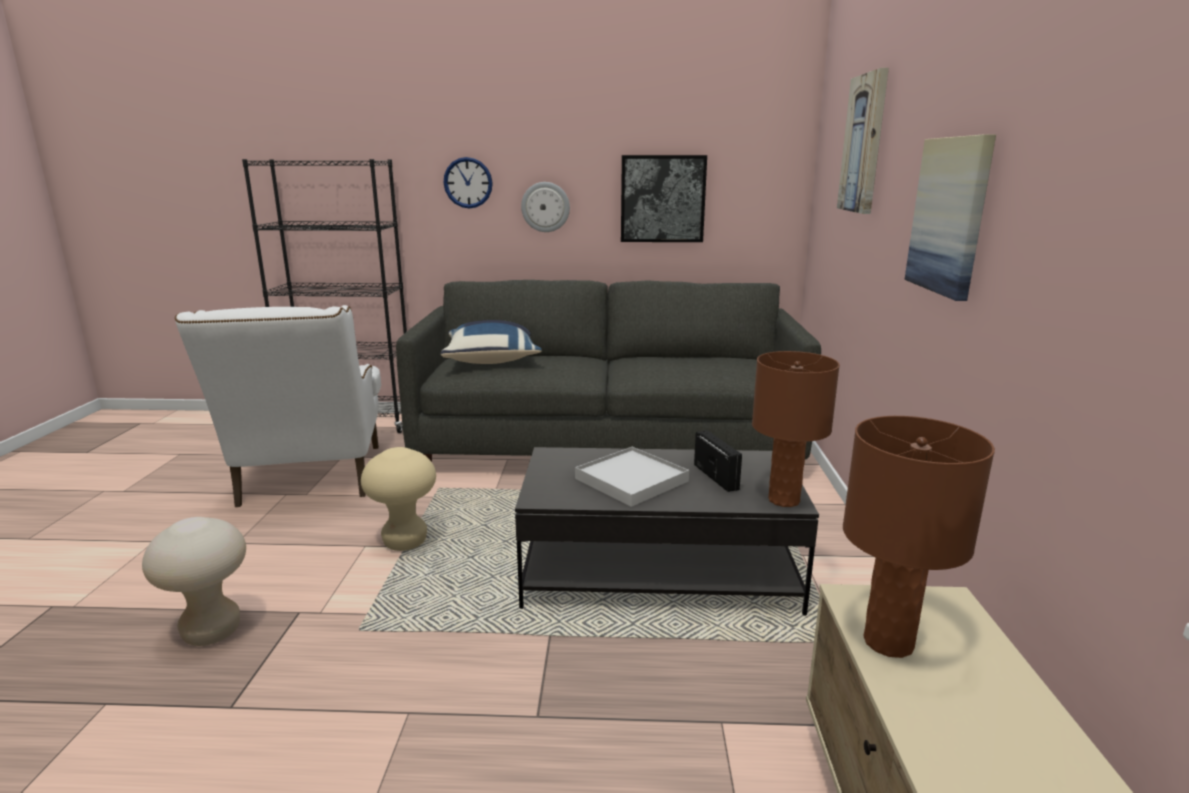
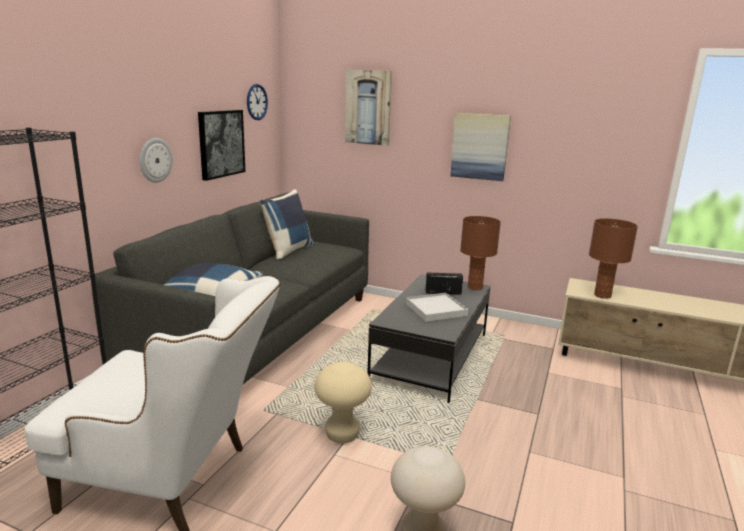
camera: 70 degrees left, 0 degrees up
(468, 183) = (94, 145): wall clock -> wall clock (256, 102)
(691, 357) = (288, 251): none -> blue pillow

